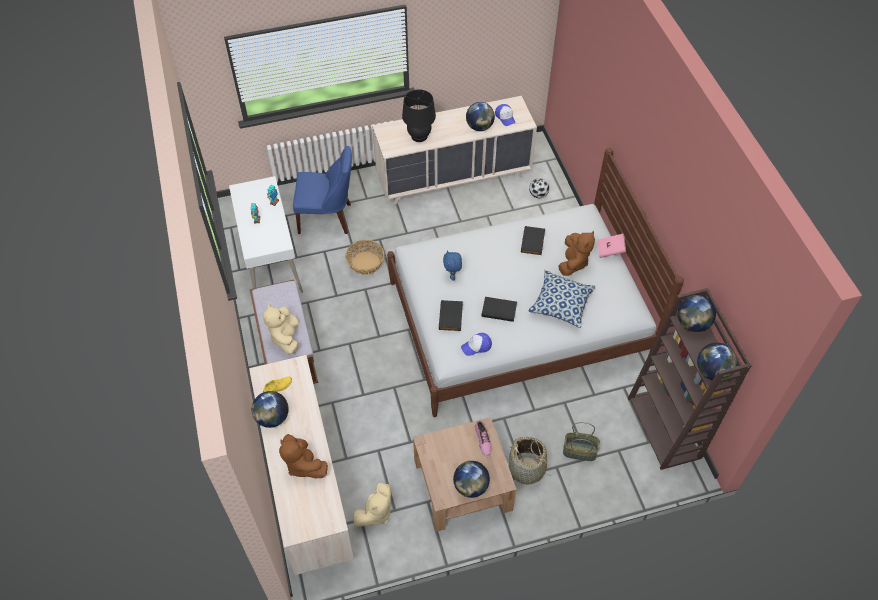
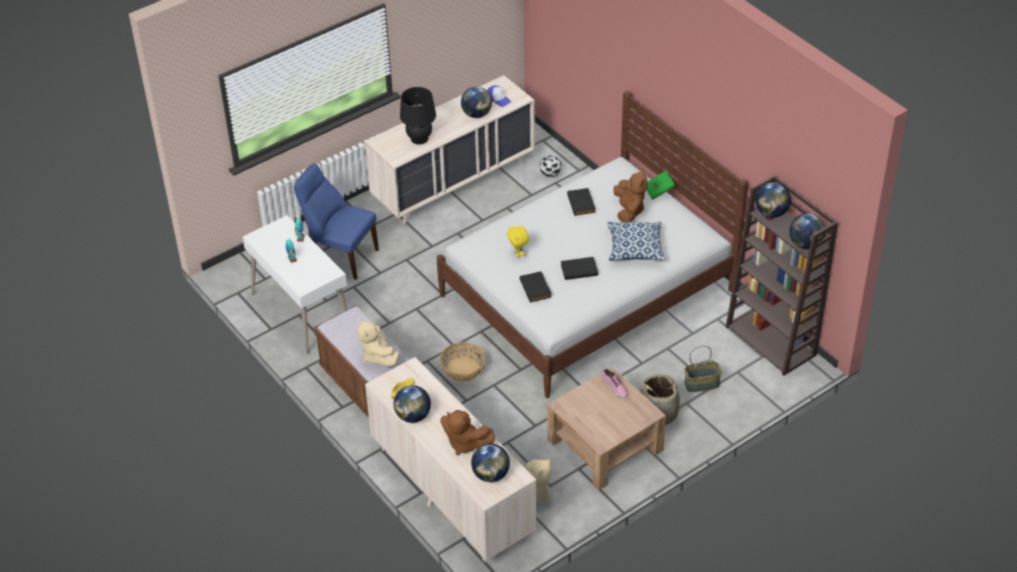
camera: 20 degrees left, 10 degrees down
(327, 218) = (340, 255): blue chair -> blue chair turned 135 degrees counterclockwise
(365, 263) = (403, 285): basket -> basket (462, 369)
(452, 275) = (518, 253): blue plush toy -> yellow plush toy
(471, 486) = (623, 426): globe -> globe (491, 475)
(476, 346) = (573, 305): cap -> none
(610, 250) = (659, 191): pink book -> green book

